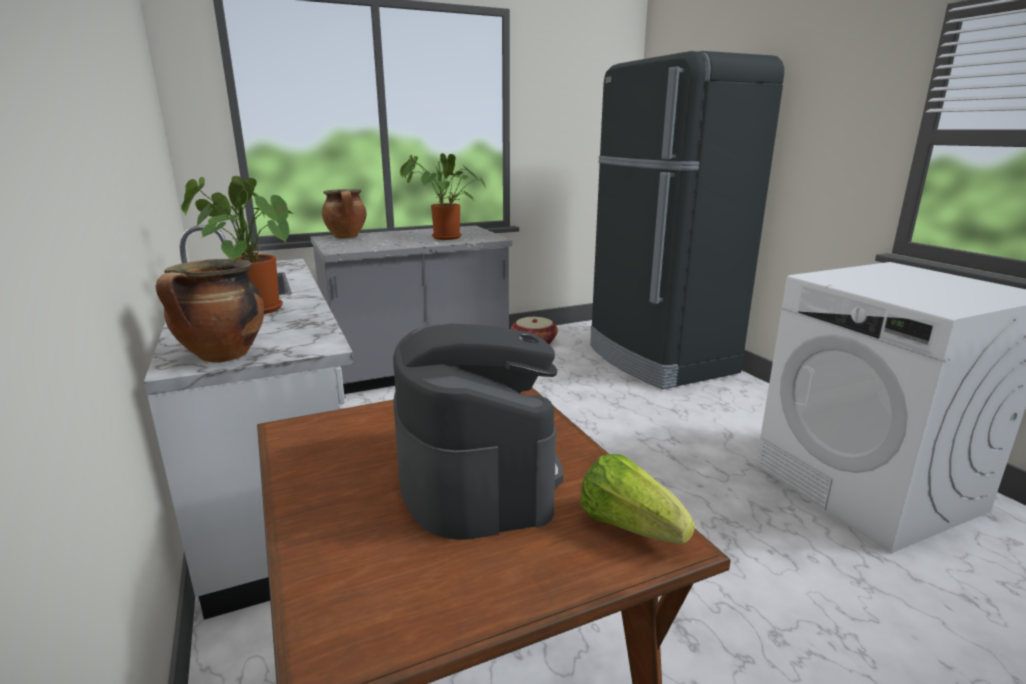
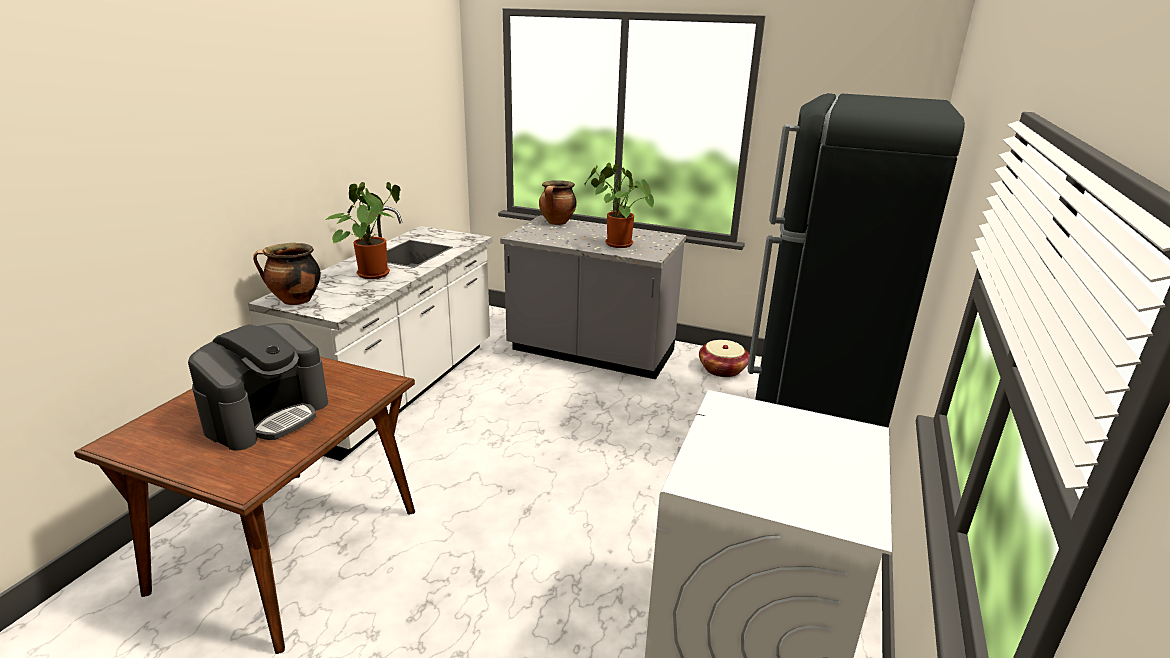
camera: 45 degrees right, 5 degrees up
(629, 526) = (250, 472): lettuce -> none

